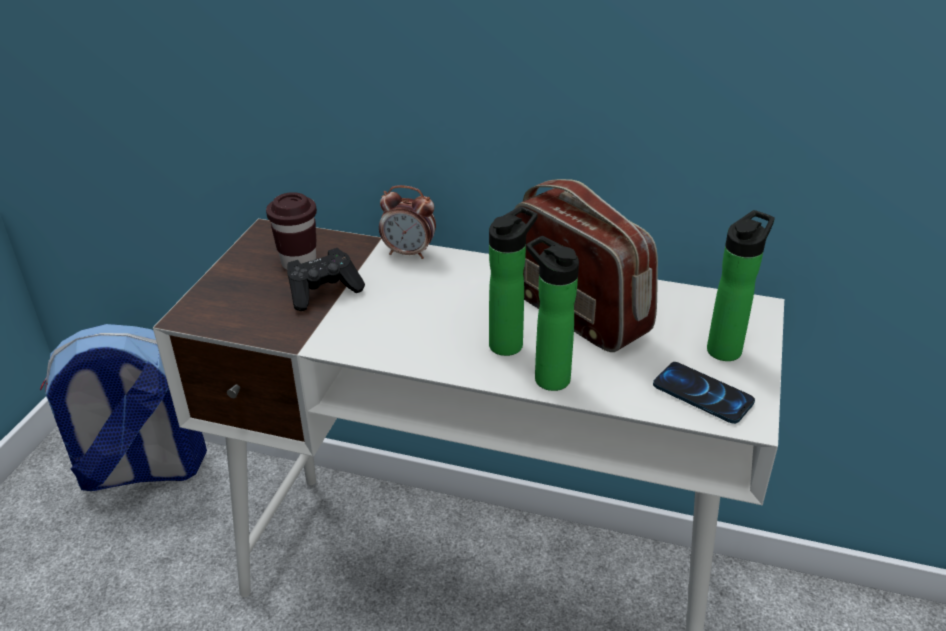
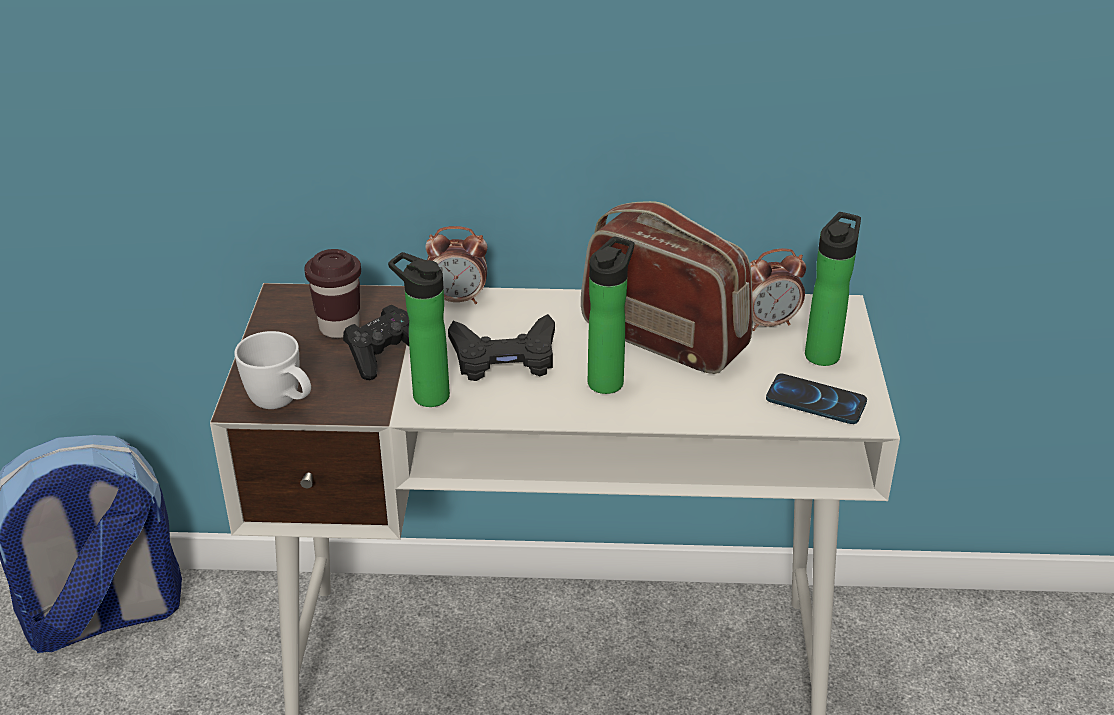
camera: 15 degrees left, 0 degrees up
(218, 321) = (282, 404): none -> white mug
(426, 308) = (504, 357): none -> black game controller
(547, 377) = (660, 408): bottle -> bottle (426, 394)
(682, 312) = (768, 323): none -> alarm clock

